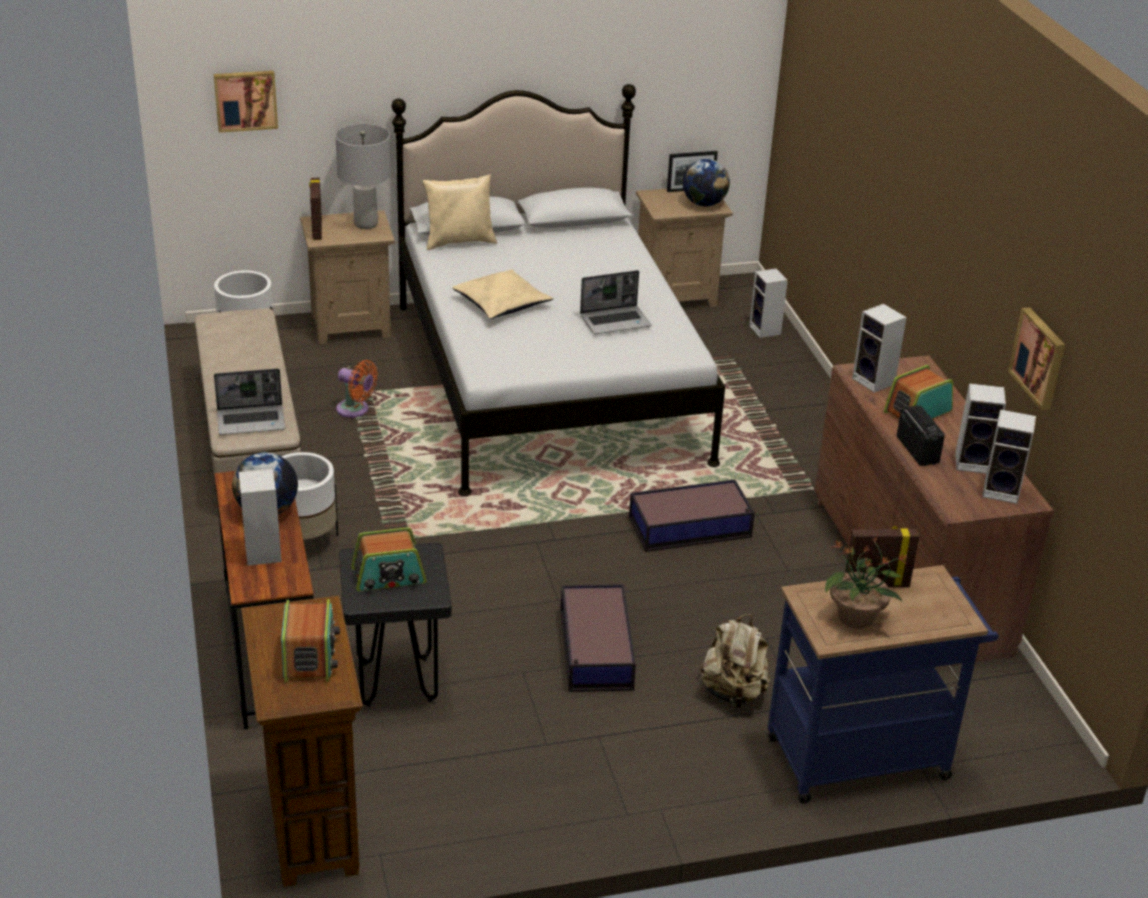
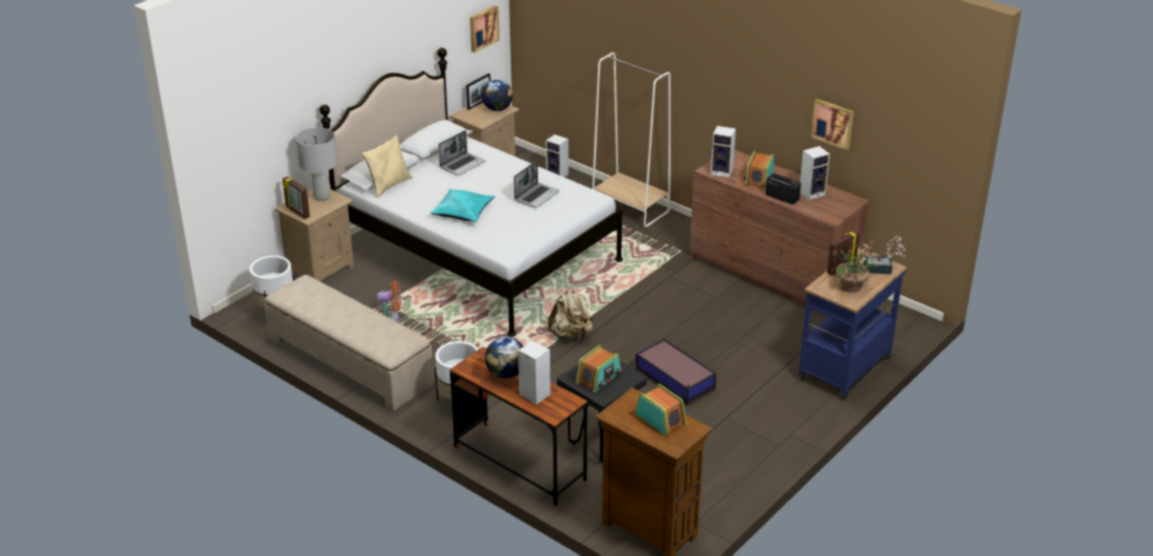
camera: 35 degrees left, 0 degrees up
(245, 100) = (236, 139): picture -> picture (483, 28)
(252, 421) = (390, 341): laptop -> laptop (462, 164)
(502, 303) = (463, 211): beige pillow -> turquoise pillow
(691, 527) = (646, 297): storage box -> none
(733, 692) = (759, 367): beige backpack -> beige backpack (571, 335)
(810, 408) = (630, 209): none -> clothes rack
(939, 615) = (881, 269): none -> potted plant
(1003, 491) = (839, 201): speaker -> none

